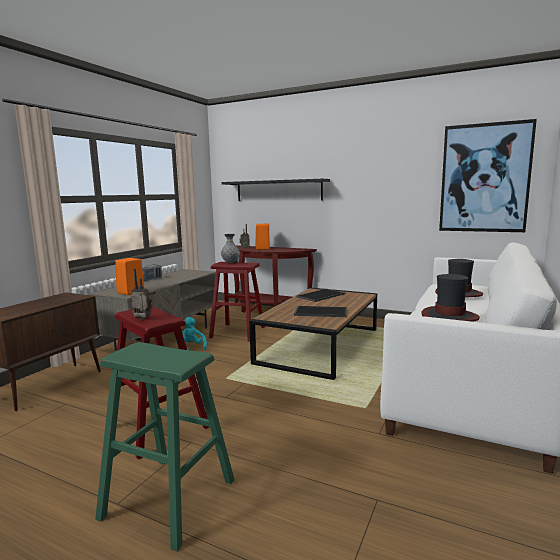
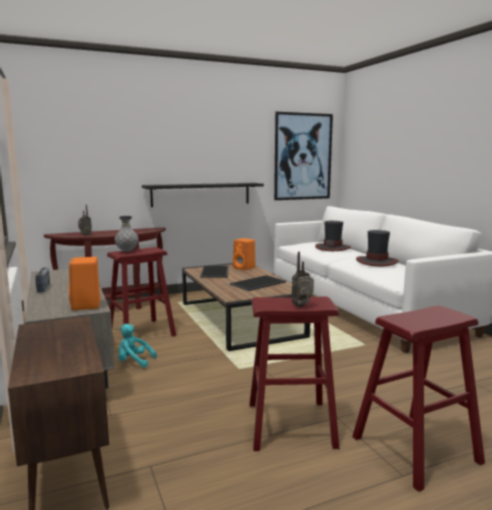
camera: 50 degrees left, 0 degrees up
(168, 498) = (415, 449): green stool -> red stool
(263, 248) = (108, 233): orange speaker -> orange speaker (244, 268)
(278, 190) = (112, 163): black shelf -> black shelf (201, 194)

